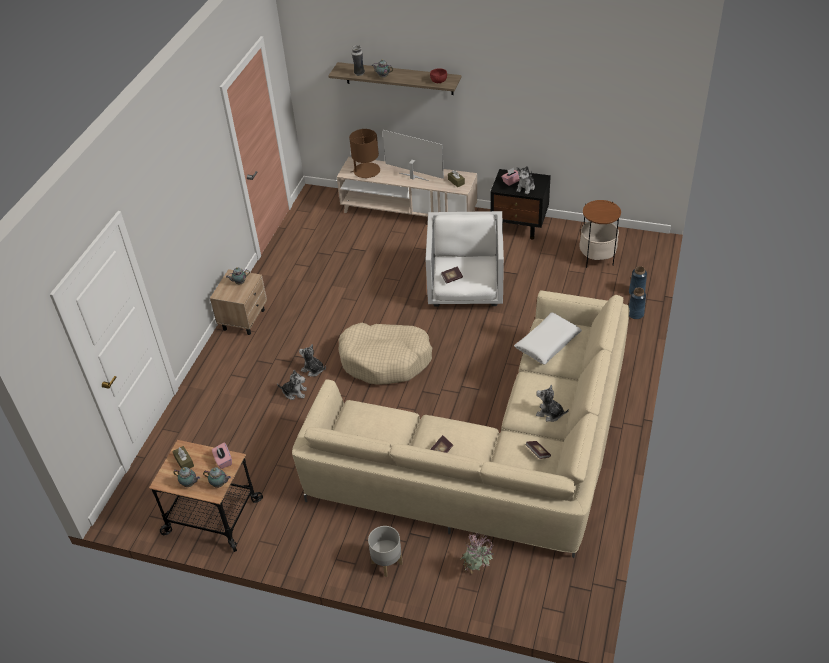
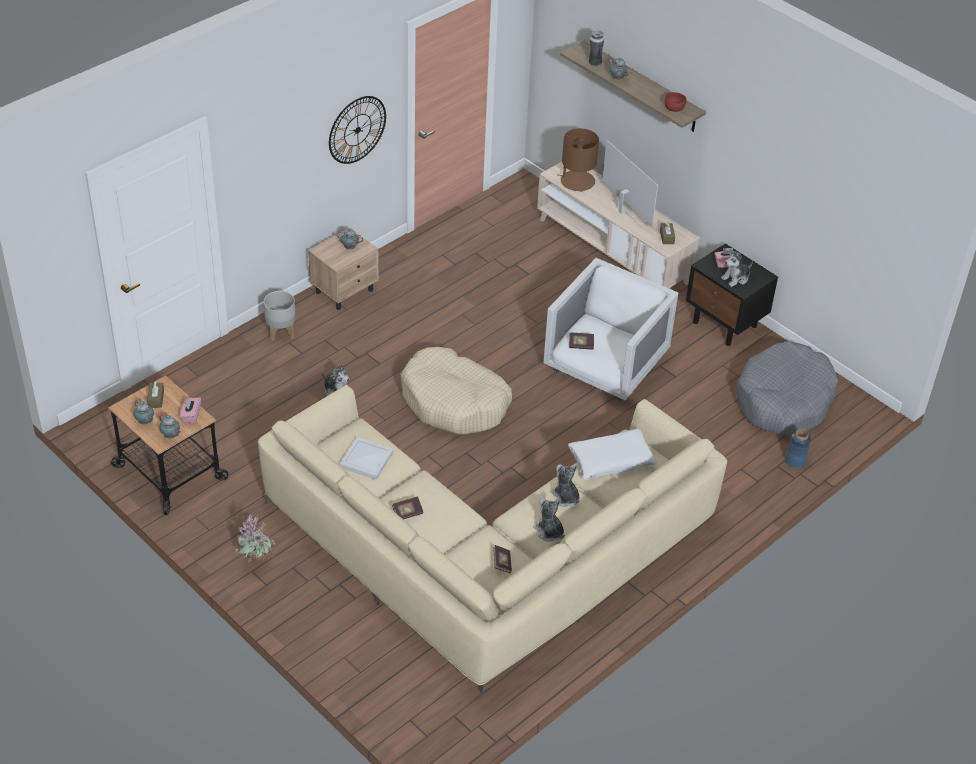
camera: 25 degrees right, 0 degrees up
(213, 187) = (357, 129): none -> wall clock
(313, 370) = (373, 376): plush toy -> plush toy (565, 497)
(378, 427) = (366, 459): none -> white tray
(387, 563) = (296, 600): grey planter -> grey planter (281, 332)
(477, 570) = (376, 653): potted plant -> potted plant (257, 562)
(596, 257) = (784, 401): side table -> grey dog bed
(635, 314) = (771, 484): blue vase -> none

